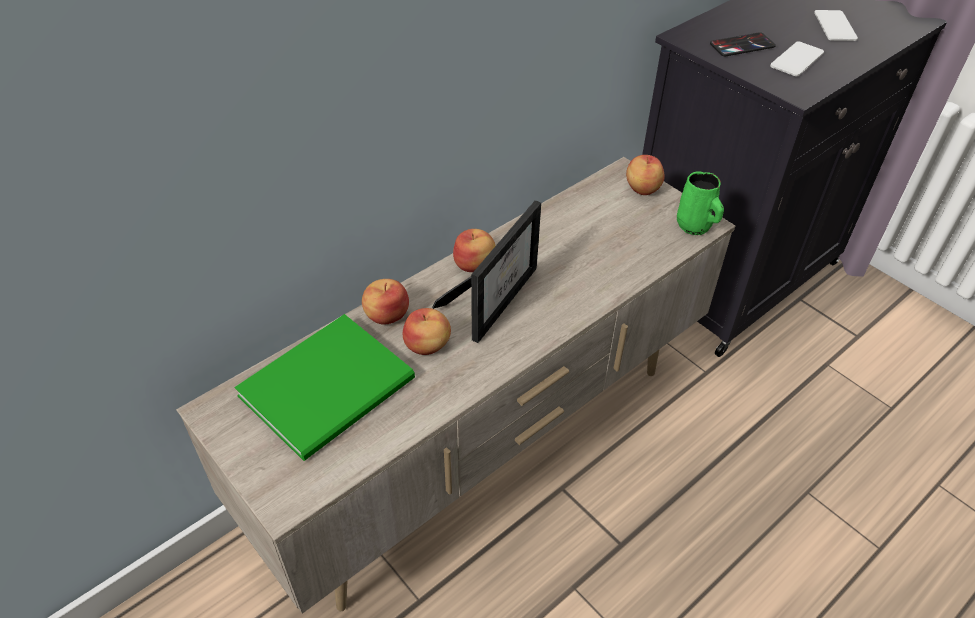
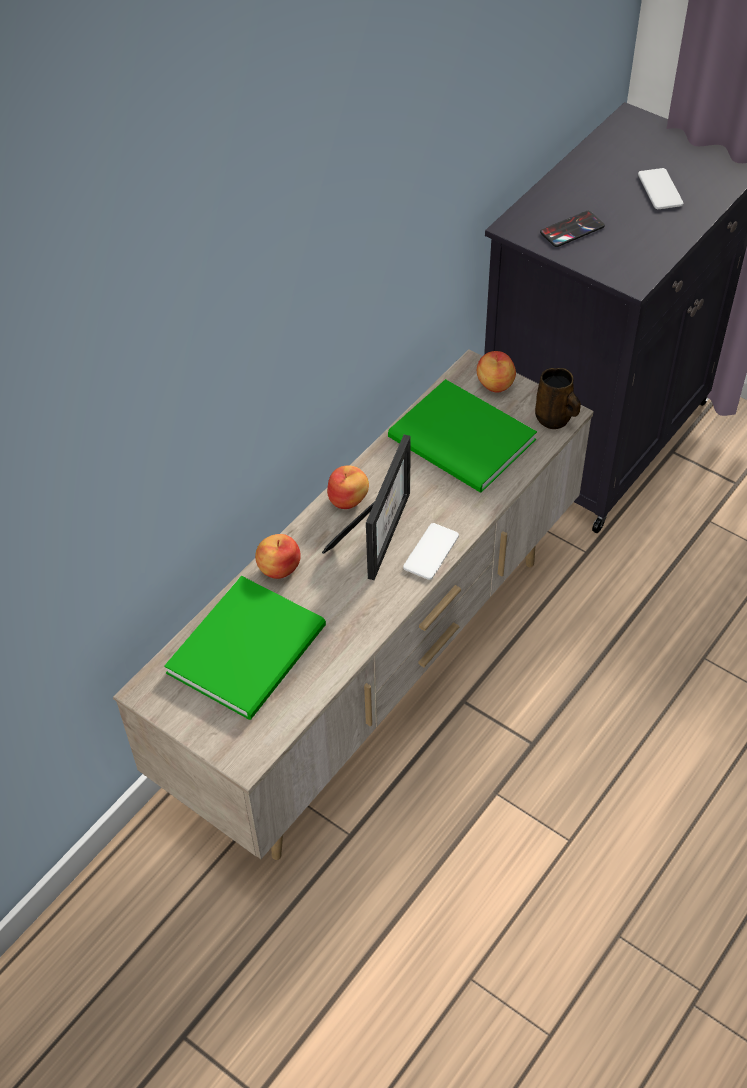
camera: 10 degrees left, 5 degrees up
(427, 346) = (328, 592): apple -> none
(599, 232) = (463, 442): none -> green book
(695, 226) = (554, 419): green mug -> brown mug
(796, 60) = (627, 240): phone -> phone (431, 552)

